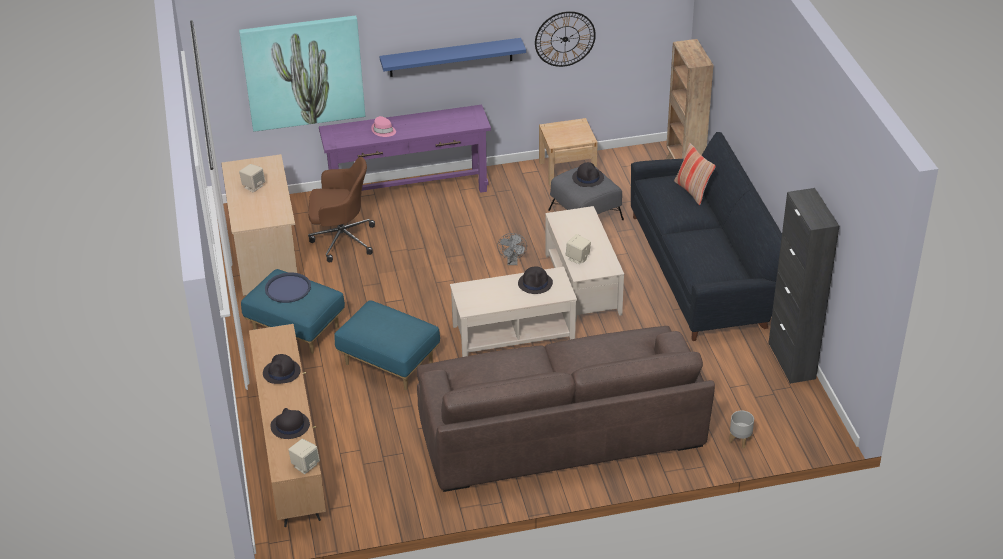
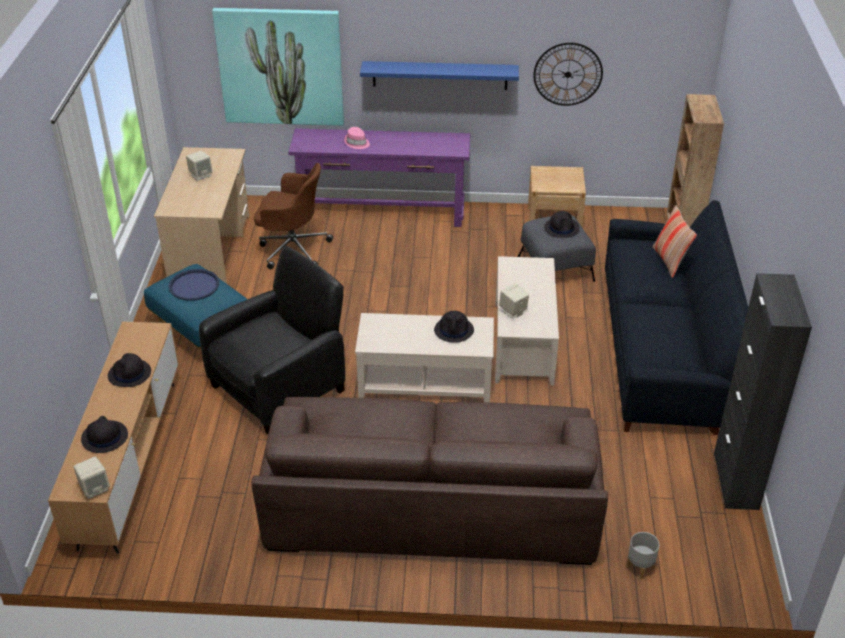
camera: 15 degrees right, 0 degrees up
(390, 363) = (279, 387): blue ottoman -> black armchair
(512, 262) = (457, 304): grey fan -> none

